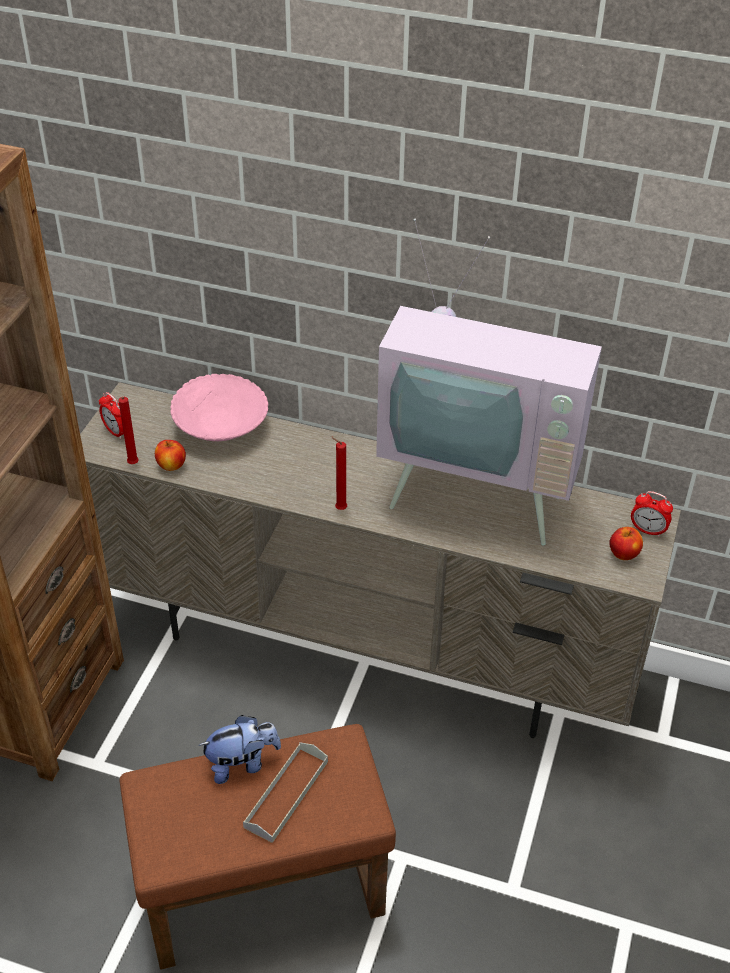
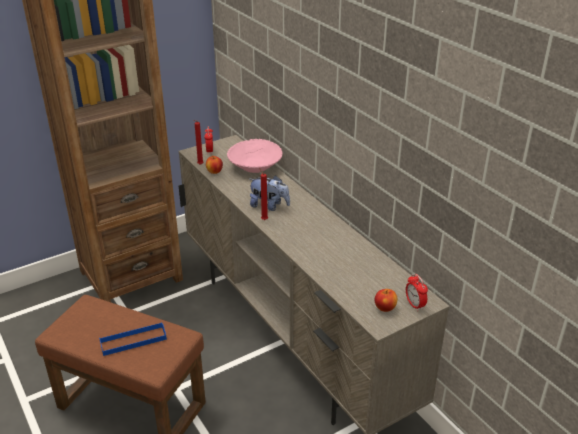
camera: 40 degrees right, 10 degrees down
(242, 763) = (131, 318): plush toy -> plush toy (269, 206)
(286, 794) = (133, 341): grey tray -> blue tray
(479, 492) = (342, 244): television -> none

